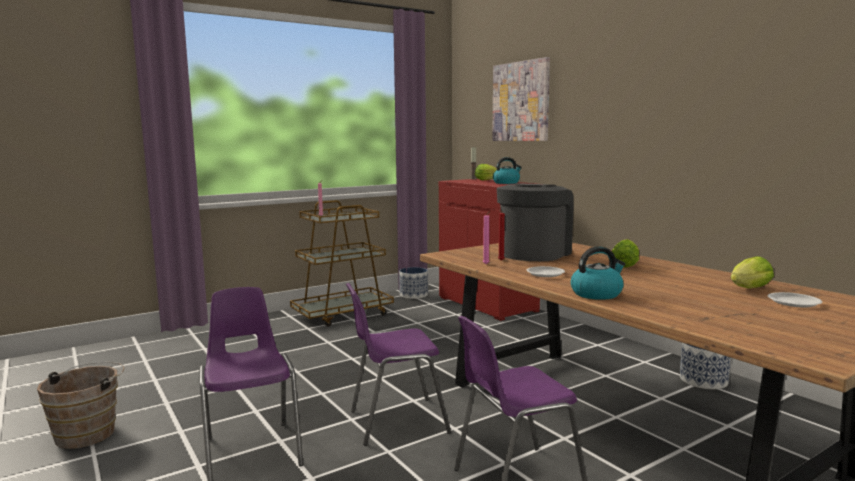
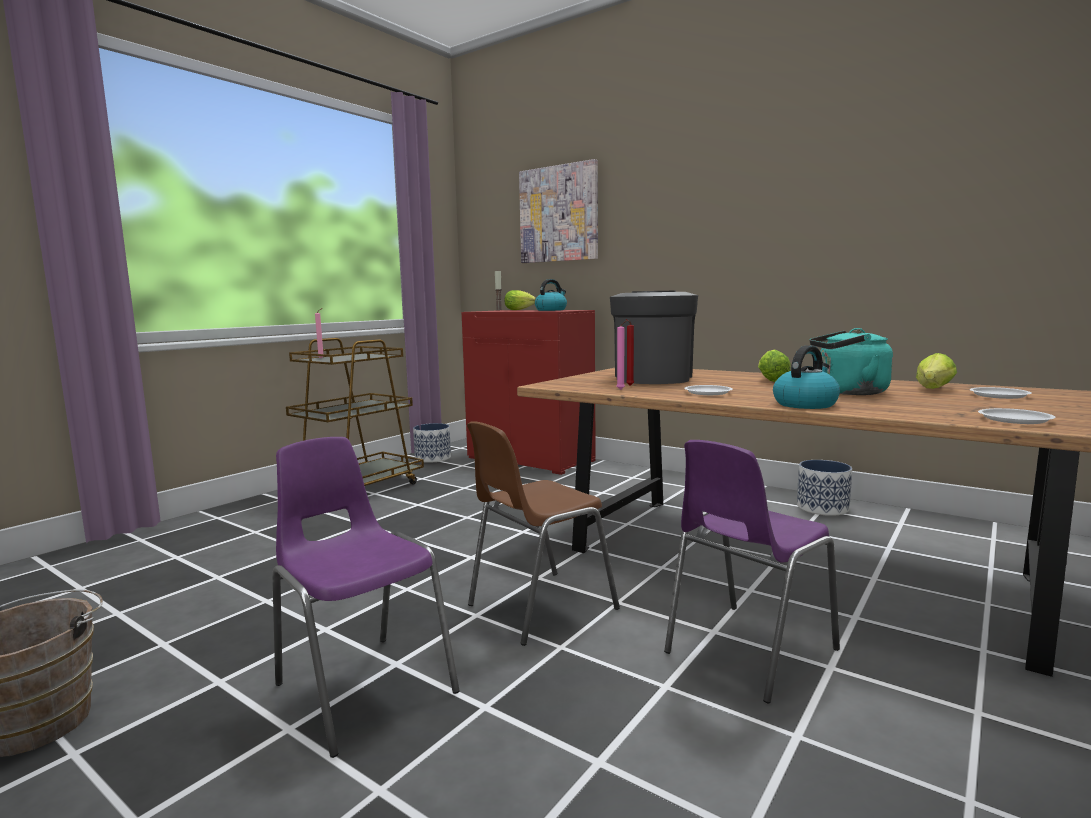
camera: 20 degrees left, 0 degrees up
(395, 421) = (538, 607): purple chair -> brown chair
(662, 285) = (848, 392): none -> turquoise kettle
(737, 330) = (1015, 420): none -> white plate

